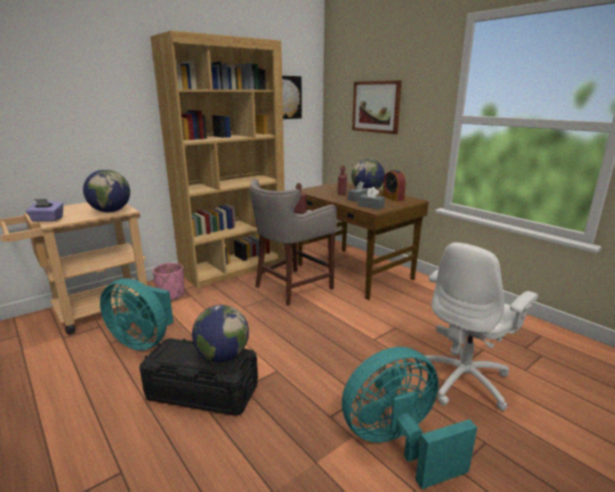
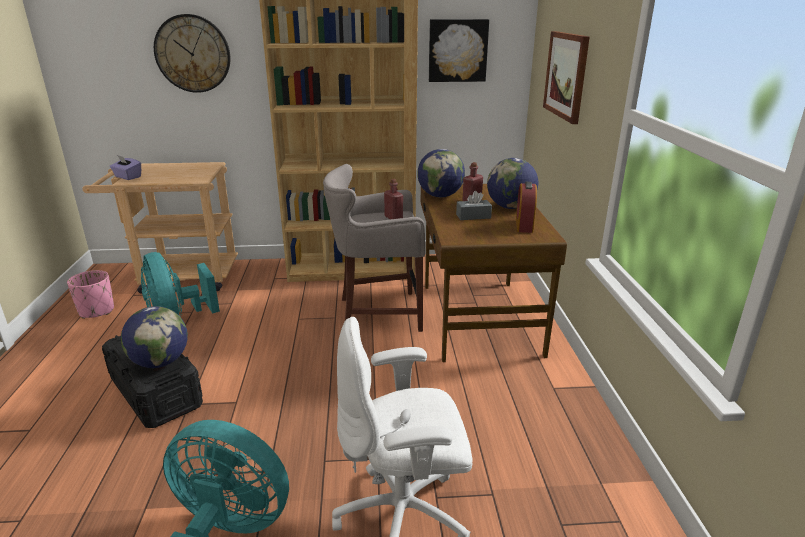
camera: 35 degrees right, 5 degrees up
(83, 101) = (193, 54): none -> wall clock
(110, 211) = (186, 178): globe -> globe (440, 196)
(171, 295) = (257, 281): pink planter -> pink planter (97, 311)
(371, 206) = (463, 231): grey tissue box -> none

